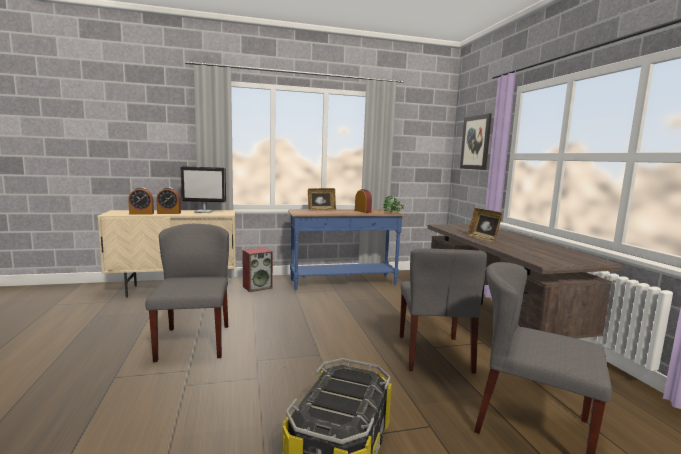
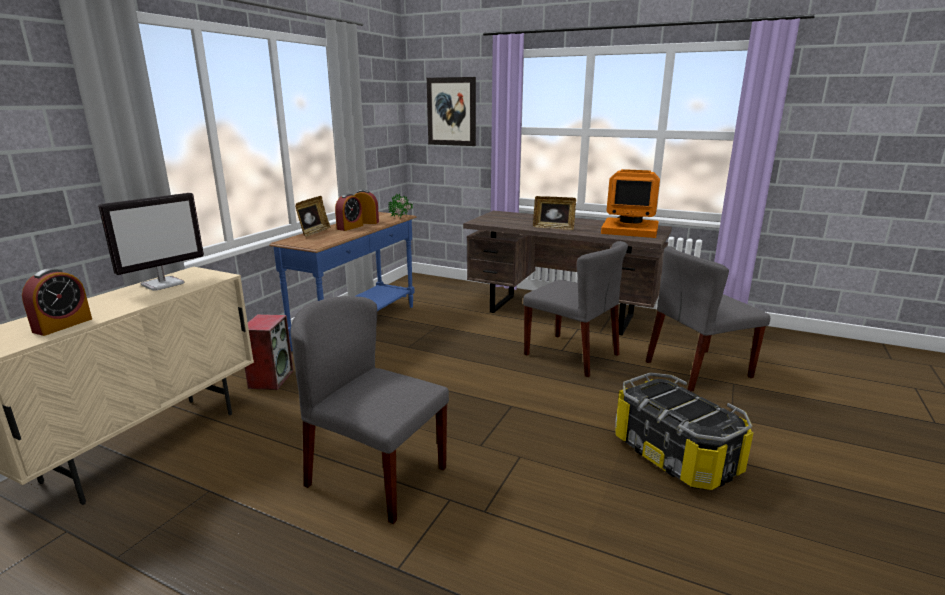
camera: 50 degrees left, 10 degrees up
(169, 213) = (113, 306): alarm clock -> alarm clock (350, 227)
(555, 254) = (630, 229): none -> monitor

